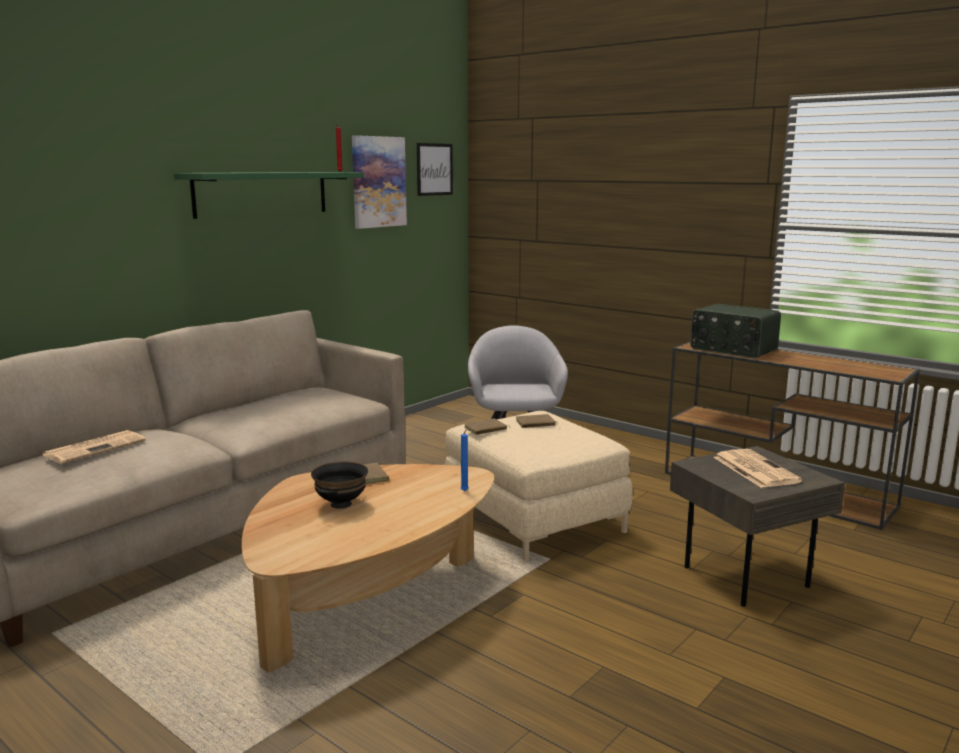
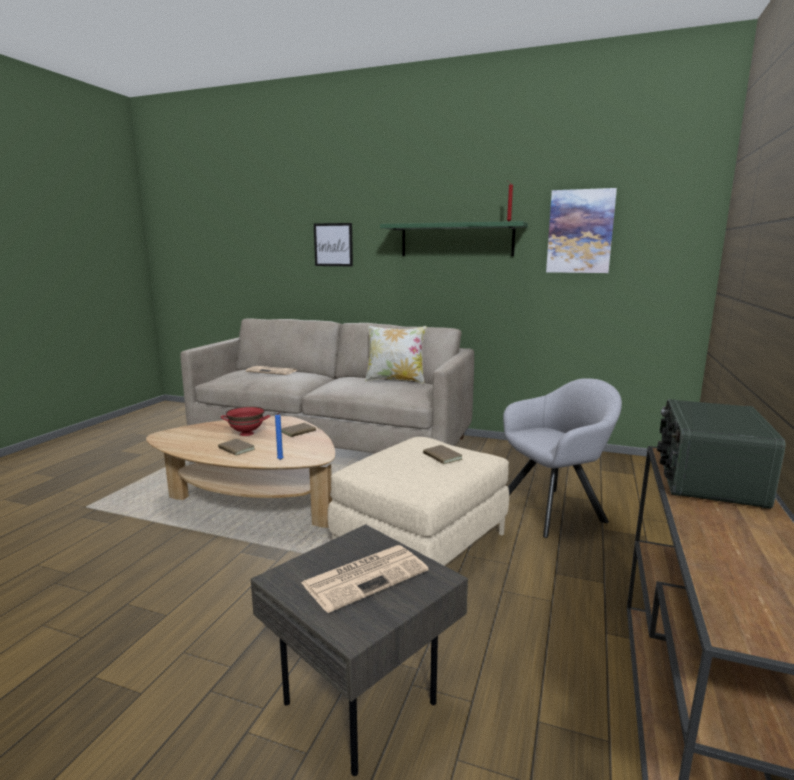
camera: 70 degrees right, 0 degrees up
(275, 397) = (395, 380): none -> pillow
(340, 504) = (247, 433): black bowl -> red bowl
(434, 169) = (664, 219): picture -> picture (333, 244)
(486, 429) = (407, 443): brown book -> brown book (235, 449)

